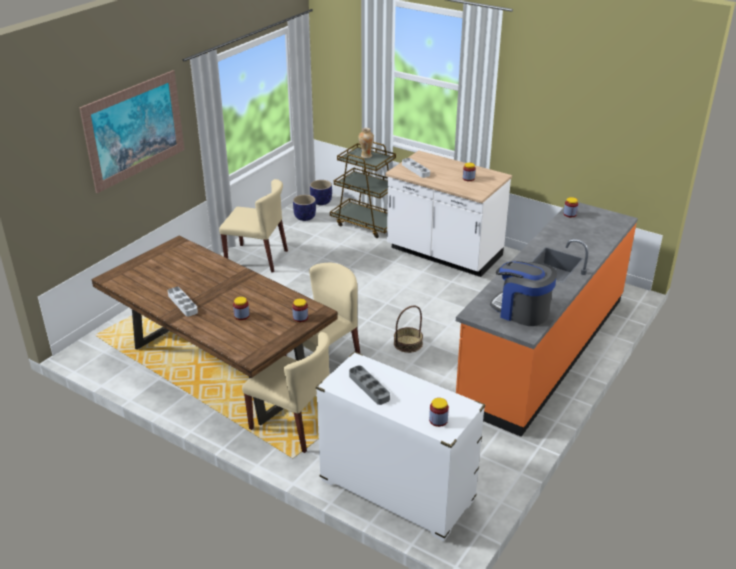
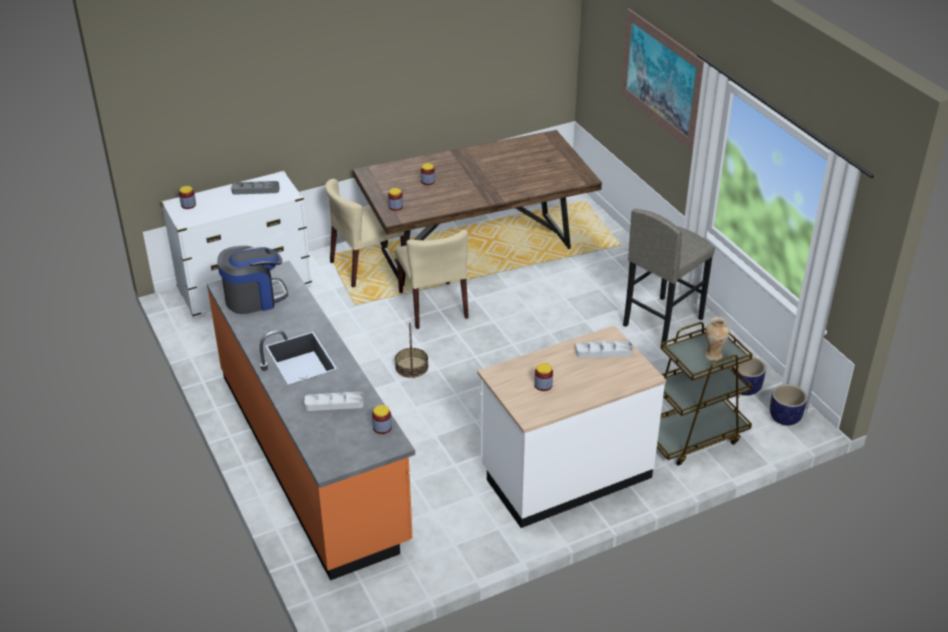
camera: 120 degrees right, 5 degrees up
(182, 303) = (474, 160): grey tray -> grey tray (334, 404)
(257, 258) = (662, 322): beige chair -> grey stool

